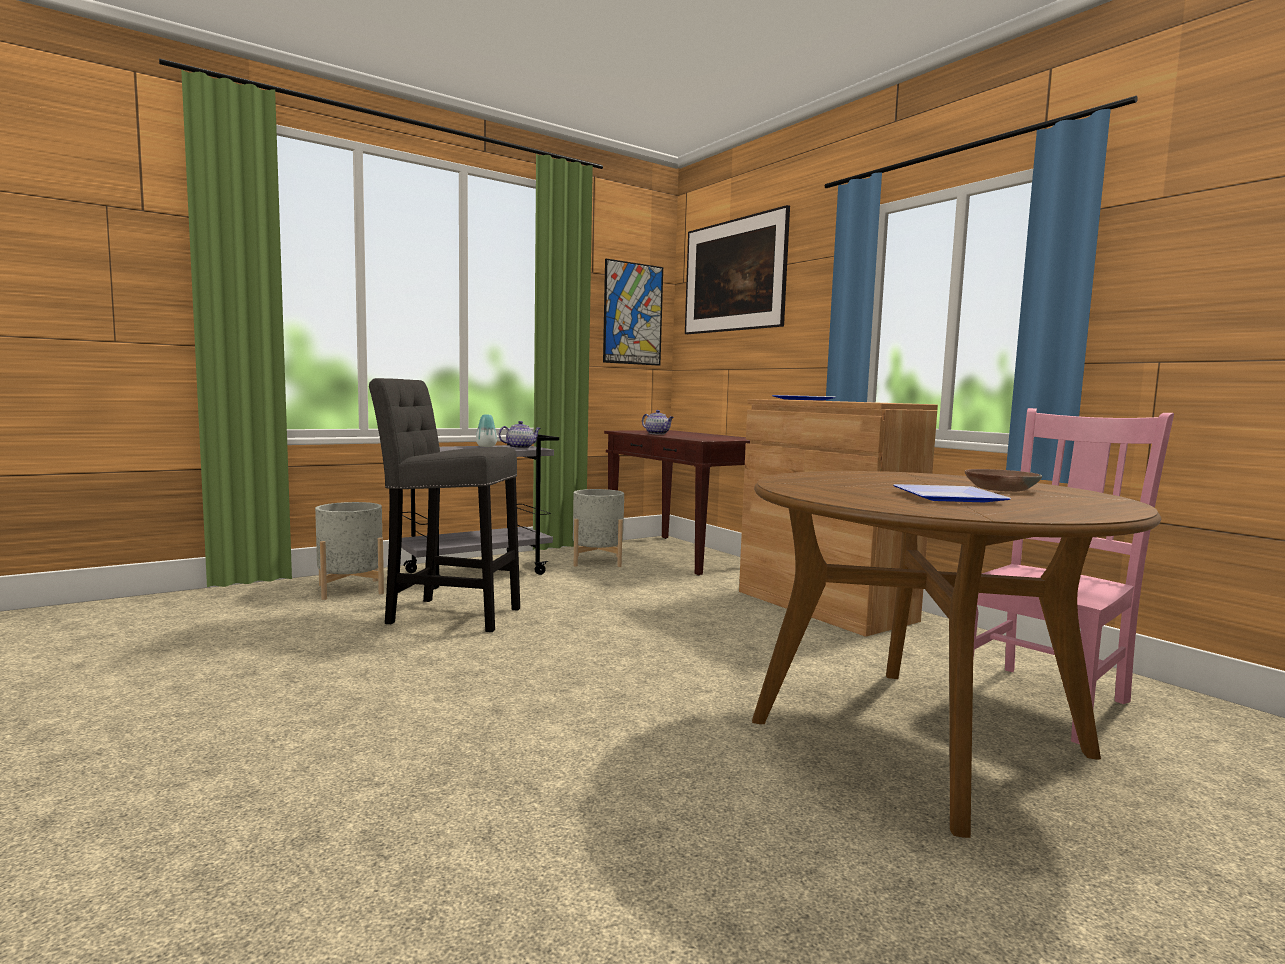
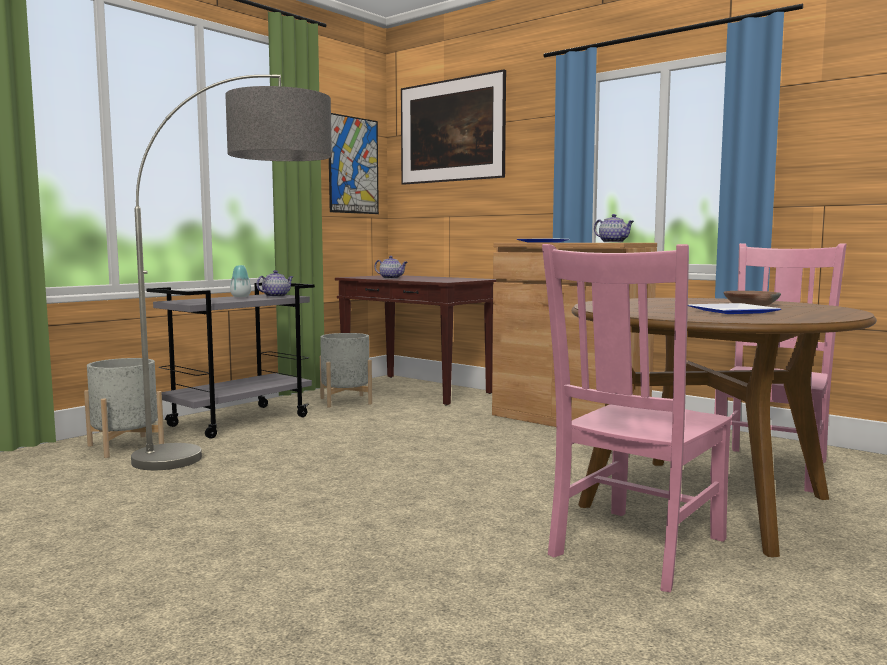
camera: 15 degrees left, 0 degrees up
(448, 614) = (248, 458): grey stool -> floor lamp
(778, 792) = (635, 549): none -> pink chair
(880, 402) = (613, 242): none -> teapot

